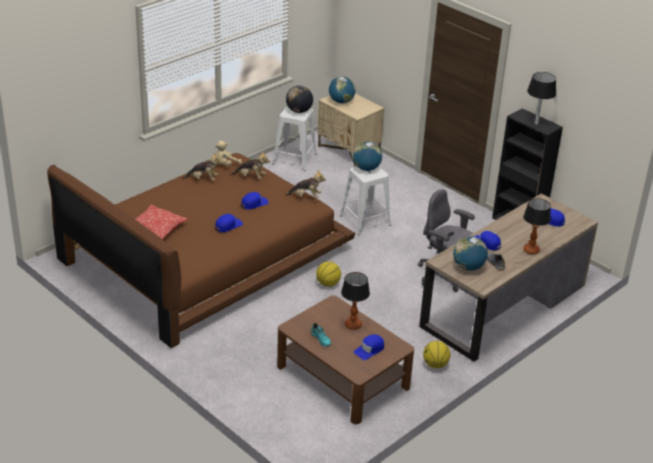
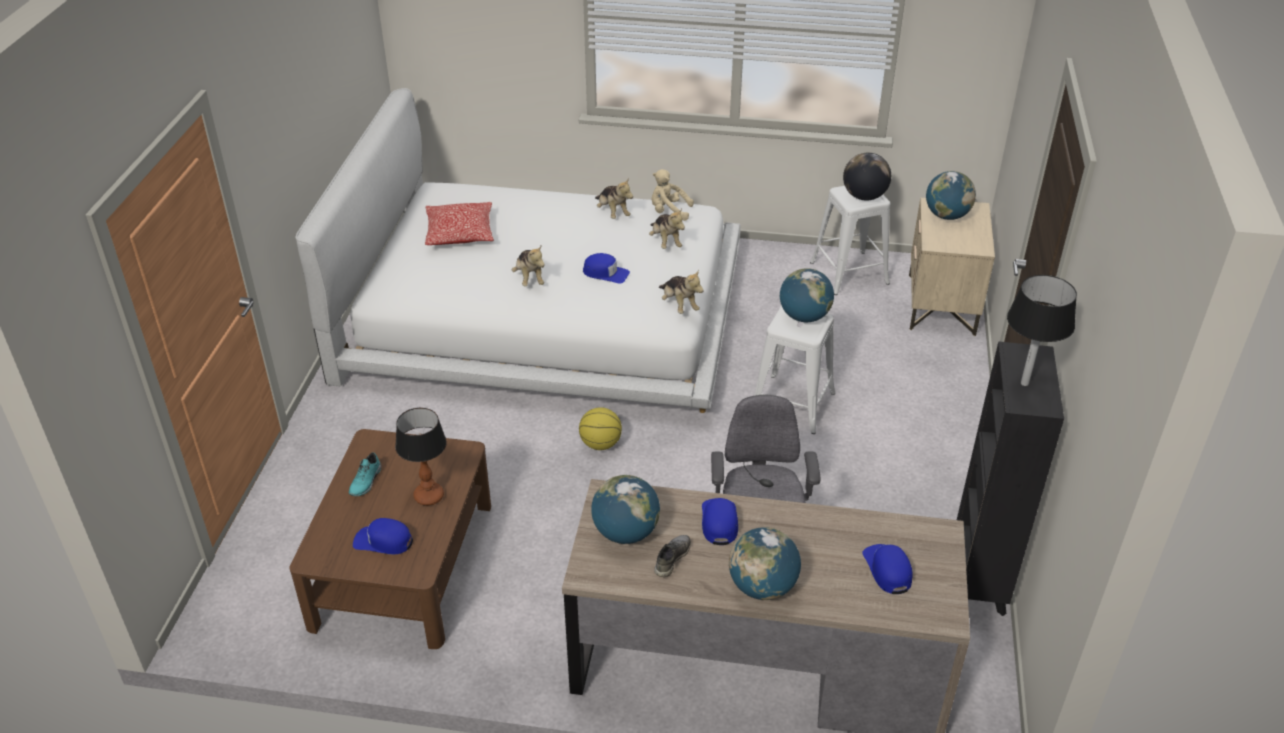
camera: 55 degrees right, 5 degrees up
(205, 255) = (542, 314): brown bed -> white bed
(228, 225) = (529, 278): blue cap -> plush toy
(435, 365) = (521, 650): basketball -> none
(531, 250) = (762, 587): table lamp -> globe

